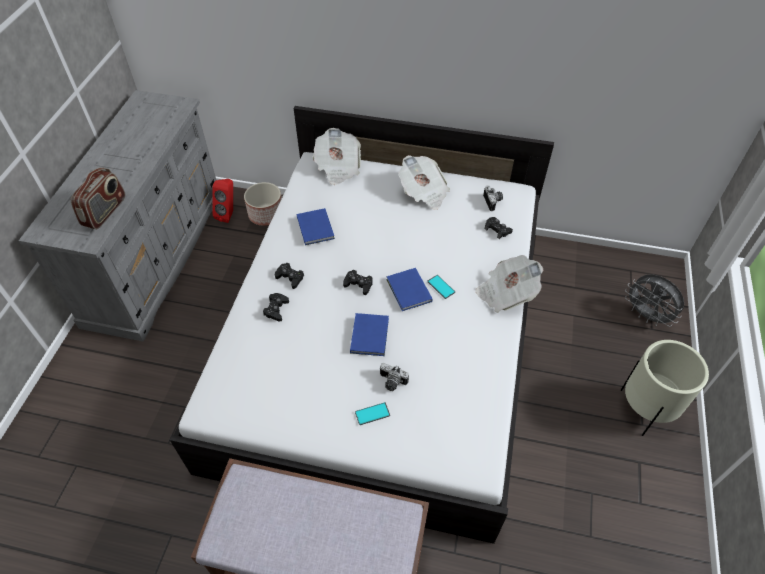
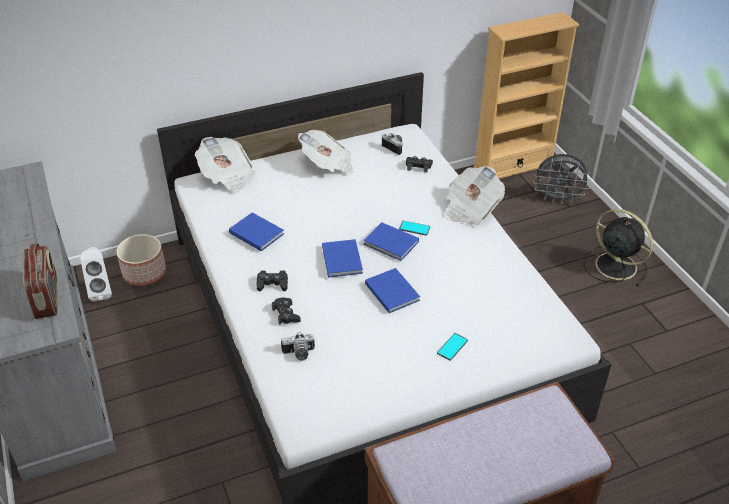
camera: 35 degrees left, 10 degrees down
(229, 214) = (101, 291): red speaker -> white speaker
(358, 284) = (342, 259): black game controller -> blue book
(391, 382) = (445, 316): camera -> camera (299, 354)
(631, 263) = (513, 166): none -> beige bookcase
(645, 409) = (614, 265): beige planter -> black fan

